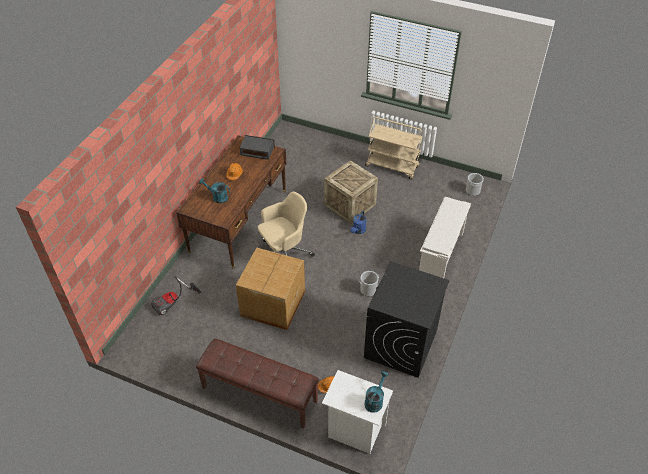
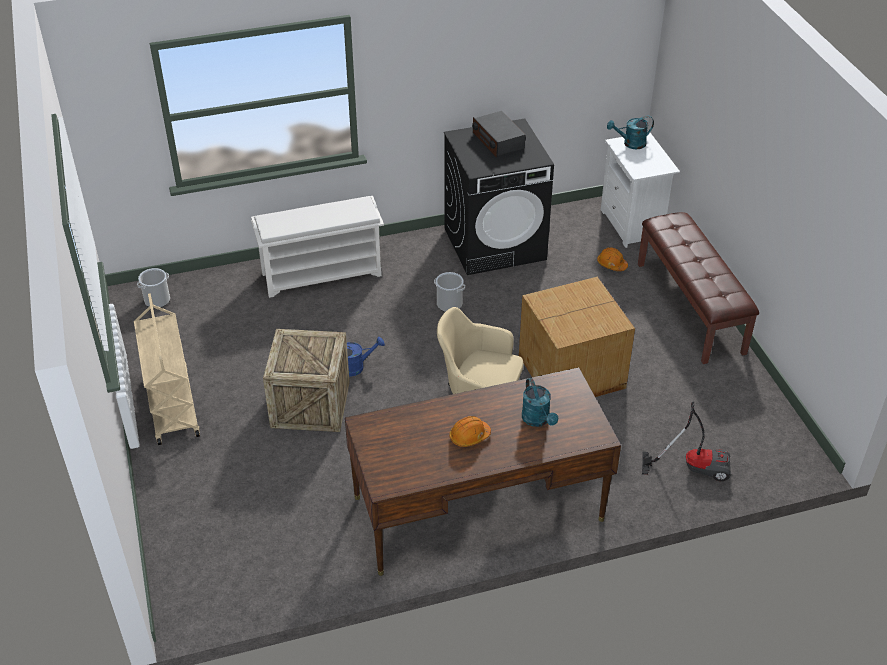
camera: 130 degrees left, 5 degrees down
(257, 151) = (387, 446): radio -> radio (498, 141)

